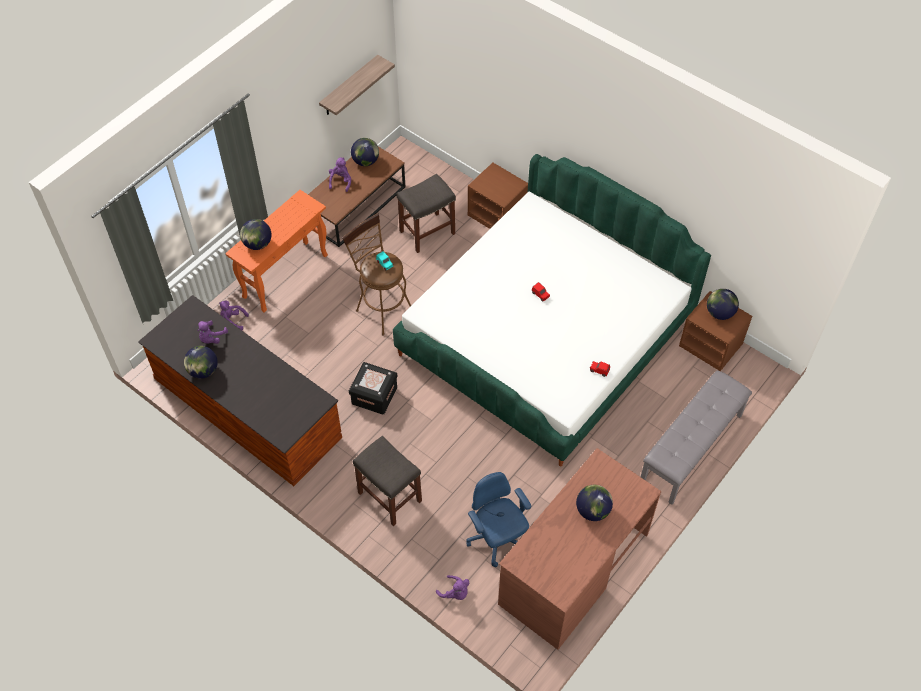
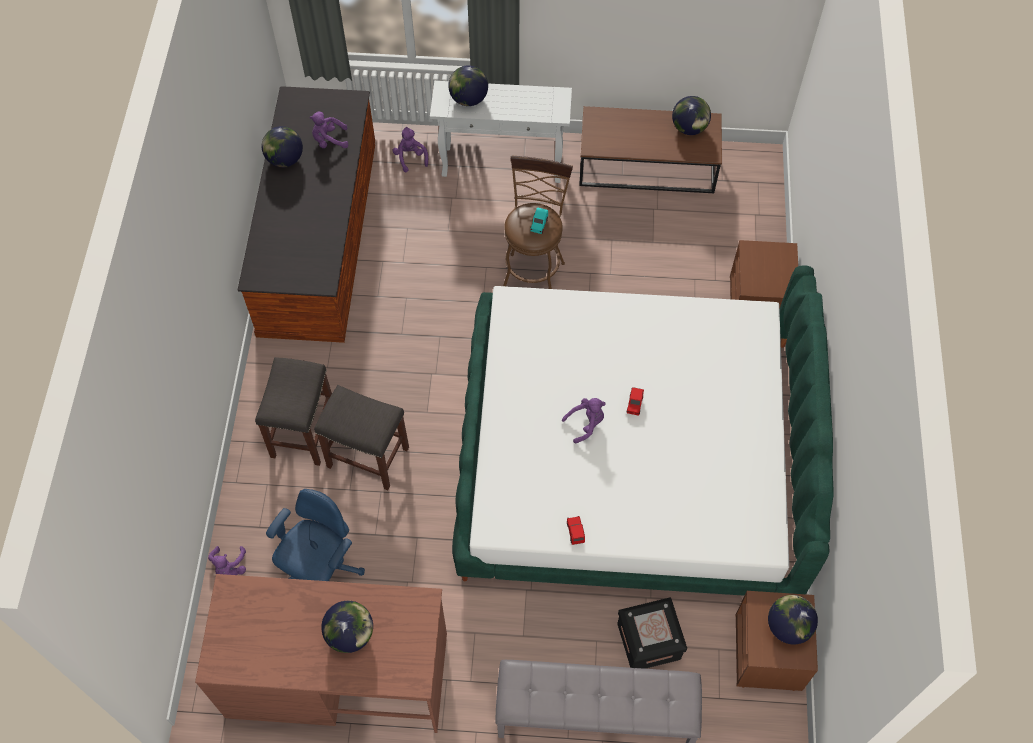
camera: 55 degrees right, 5 degrees up
(286, 275) = (503, 164): orange console table -> white console table
(340, 181) = (641, 123): purple plush toy -> purple plush toy (586, 424)
(349, 86) = (715, 26): shelf -> none
(374, 395) = (417, 338): black storage box -> black storage box (649, 641)
(427, 232) = (672, 252): grey stool -> grey stool (369, 457)

